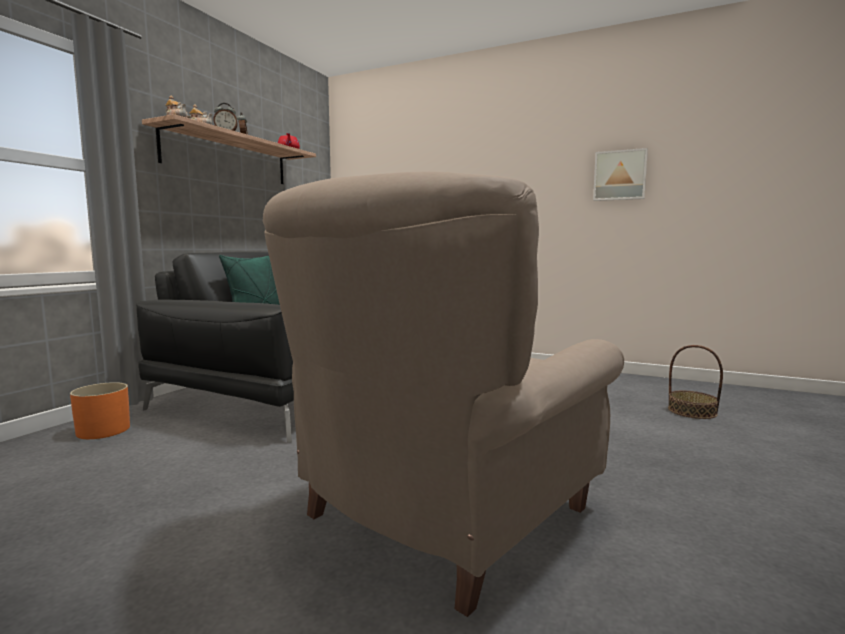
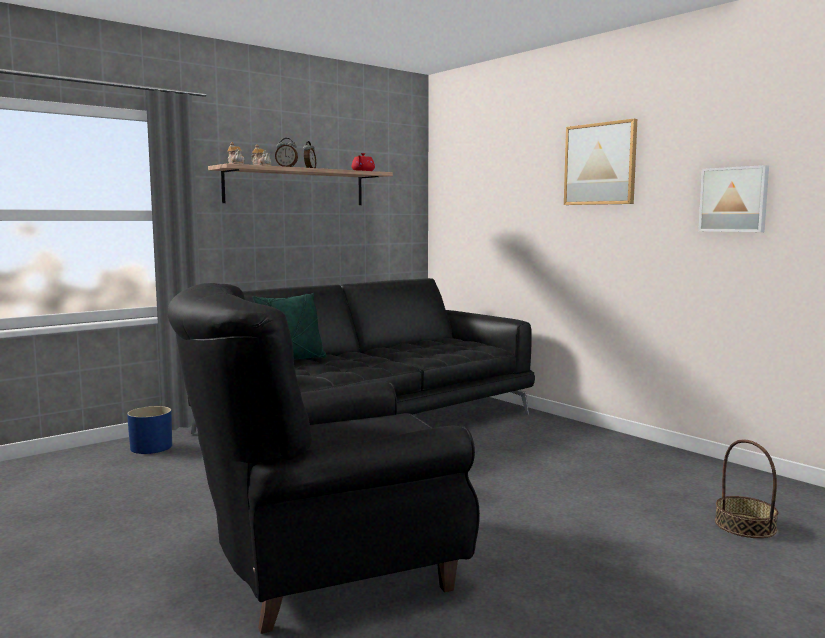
camera: 25 degrees right, 0 degrees up
(103, 430) = (151, 447): orange planter -> blue planter
(439, 516) = (323, 567): beige armchair -> black armchair
(503, 151) = (600, 164): none -> picture

